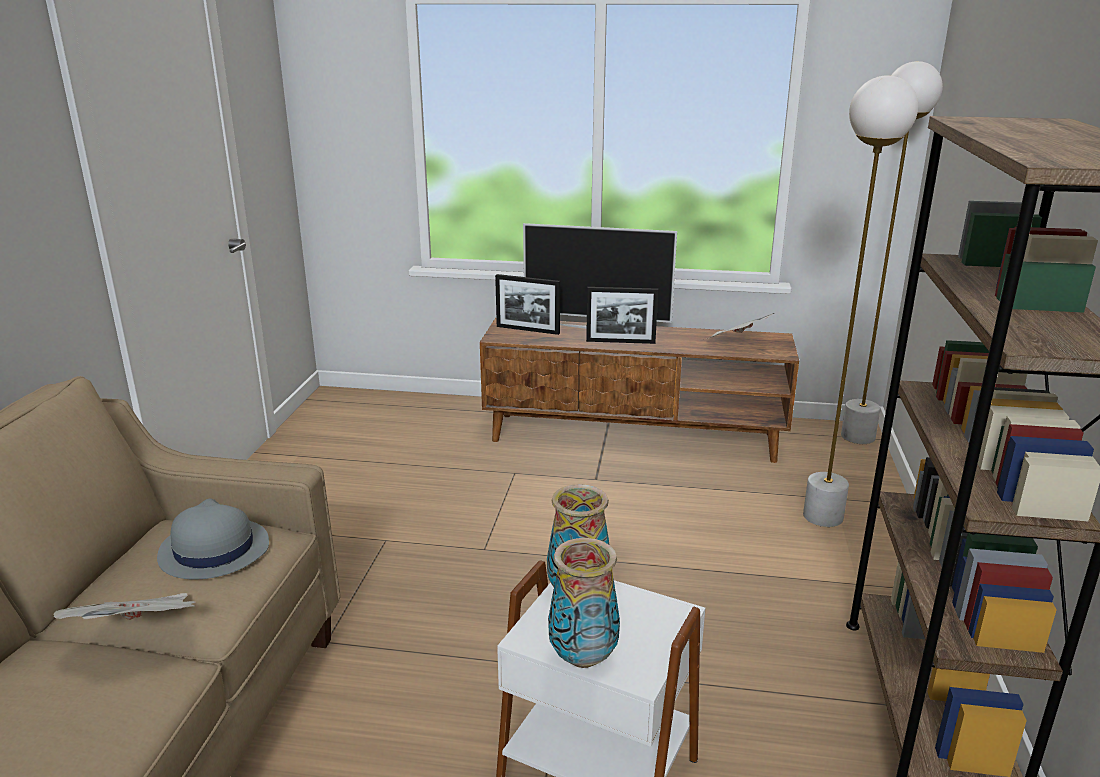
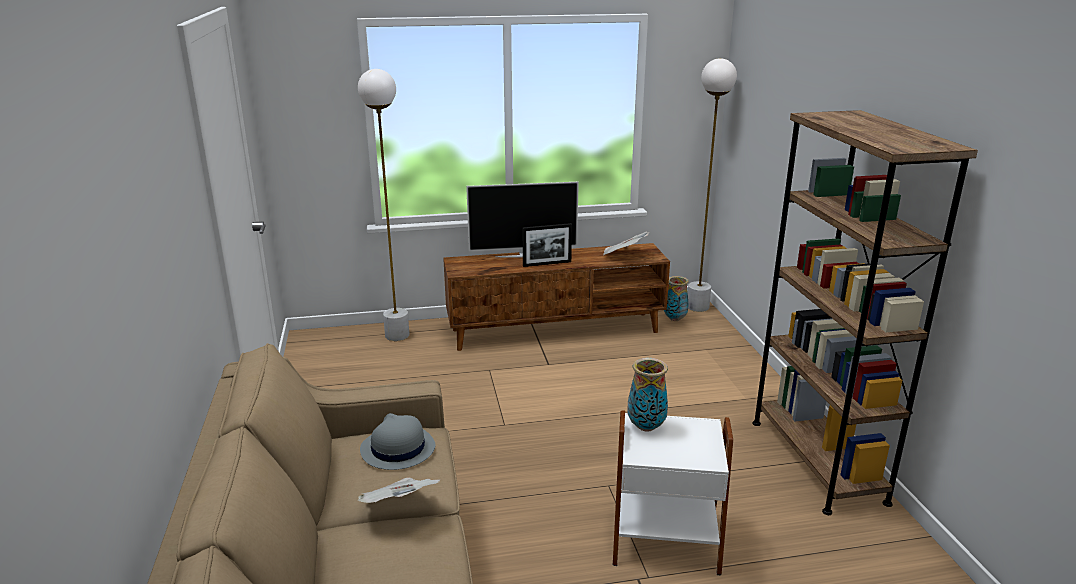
camera: 20 degrees left, 0 degrees up
(527, 330) = (475, 264): picture frame -> none
(584, 658) = (676, 459): vase -> vase (675, 319)
(823, 517) = (705, 362): white floor lamp -> white floor lamp (397, 335)

